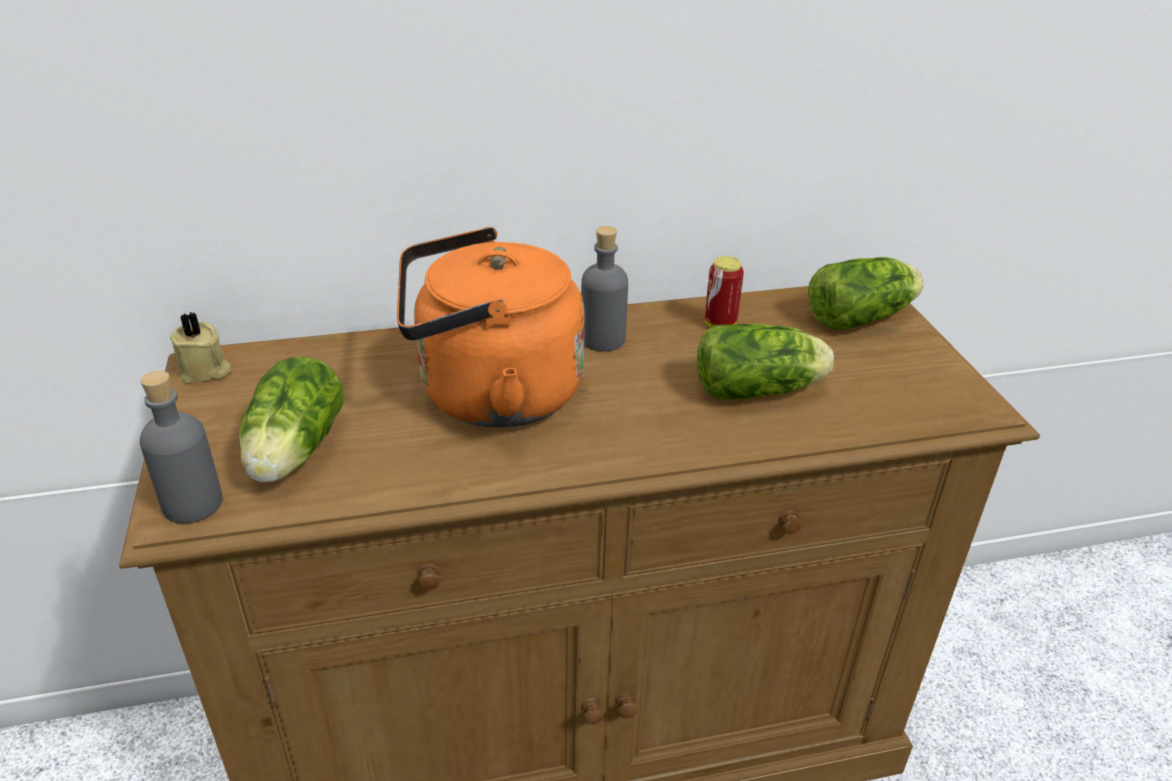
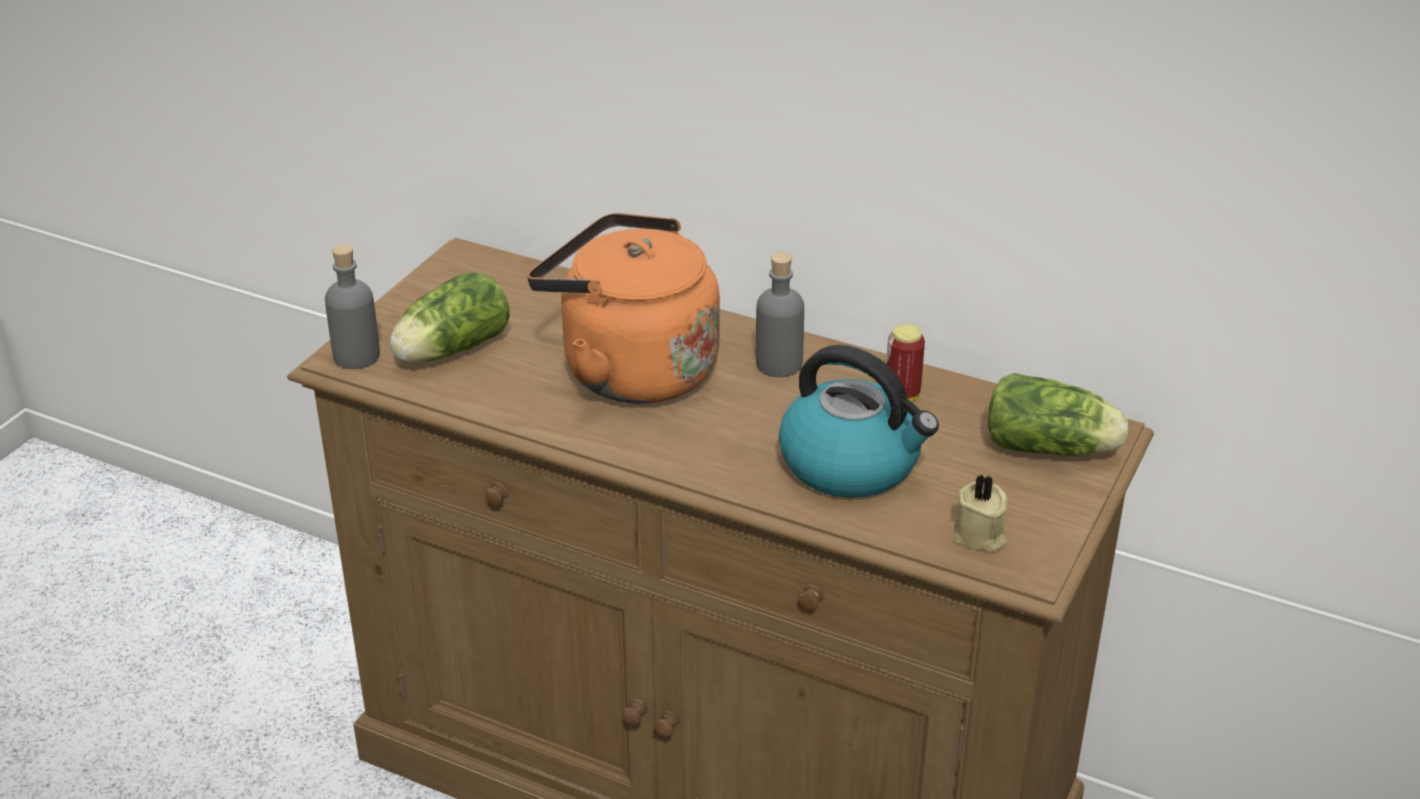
camera: 40 degrees right, 0 degrees up
(204, 371) = (456, 263): beige candle -> beige candle (979, 536)
(761, 390) = (852, 464): lettuce -> kettle

